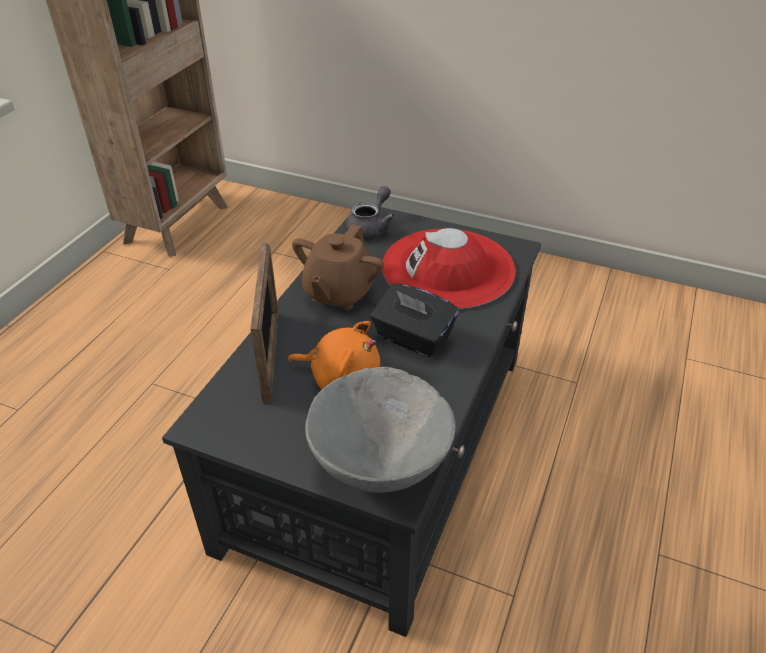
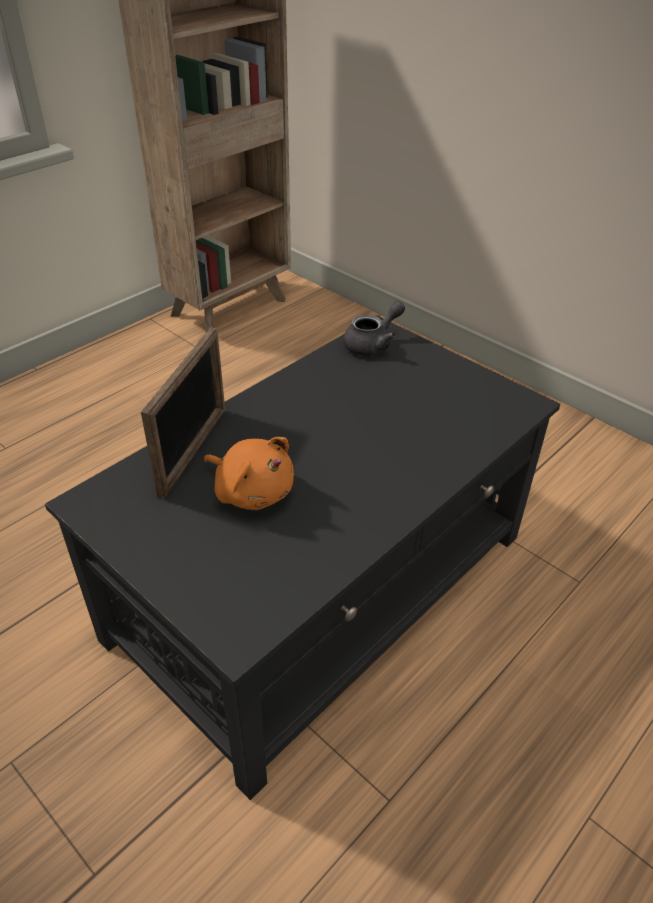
camera: 20 degrees right, 0 degrees up
(338, 293) = (299, 404): brown teapot -> none
(380, 466) = (236, 600): grey bowl -> none
(412, 338) = (350, 472): black tissue box -> none
(448, 268) = (433, 406): red hat -> none

